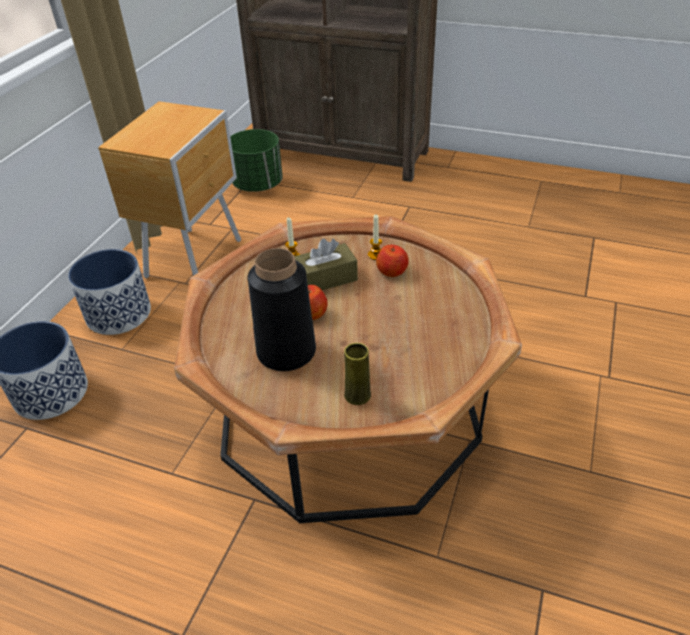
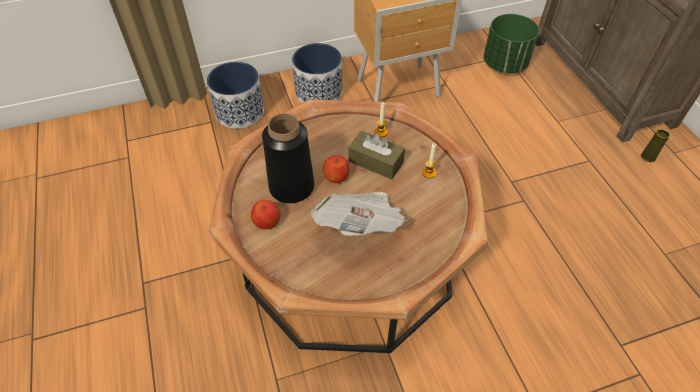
camera: 50 degrees right, 10 degrees up
(357, 395) = (284, 246): yellow vase -> yellow vase (648, 157)
(389, 328) = (360, 225): none -> newspaper
(392, 271) = (420, 192): apple -> apple (267, 222)

